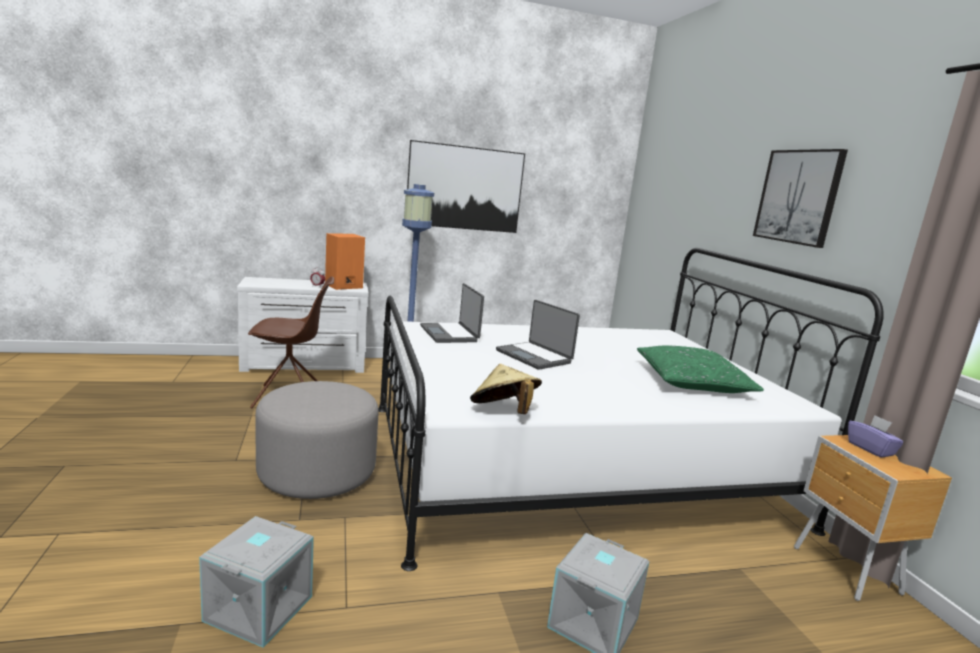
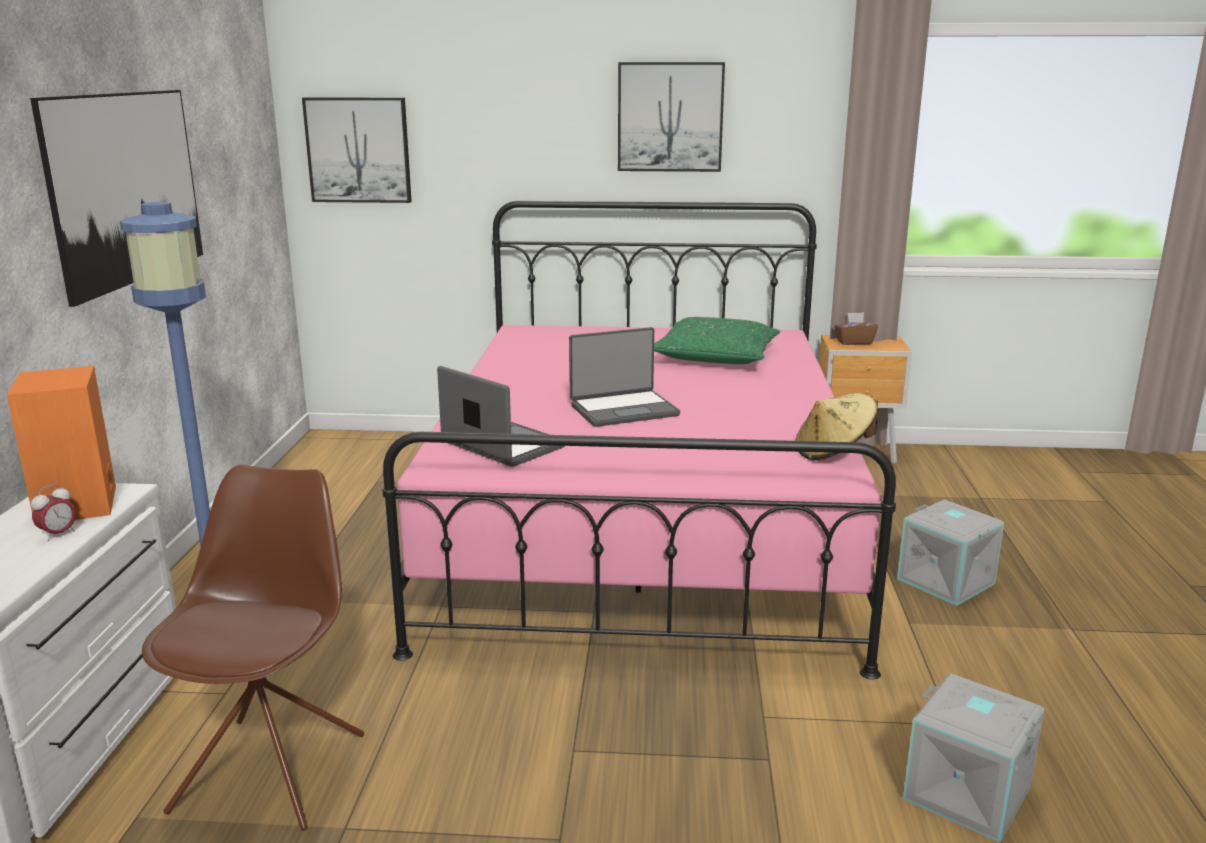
camera: 70 degrees left, 5 degrees up
(317, 472) = (627, 738): grey ottoman -> none
(450, 334) = (501, 445): laptop -> laptop turned 135 degrees counterclockwise
(570, 462) = (642, 527): white bed -> pink bed
(651, 205) = (358, 150): none -> picture
(871, 449) = (854, 342): purple tissue box -> brown tissue box

